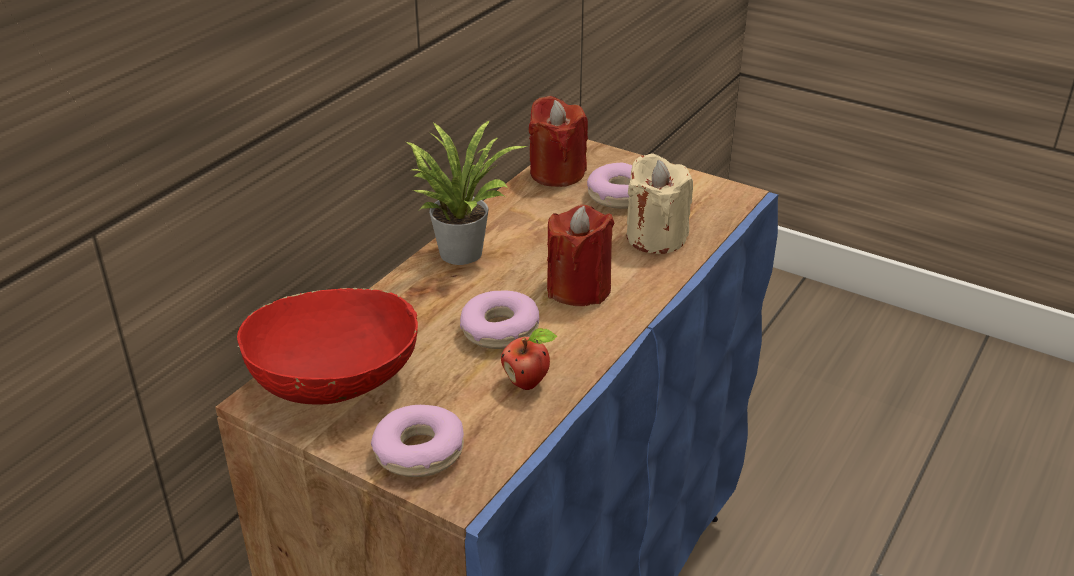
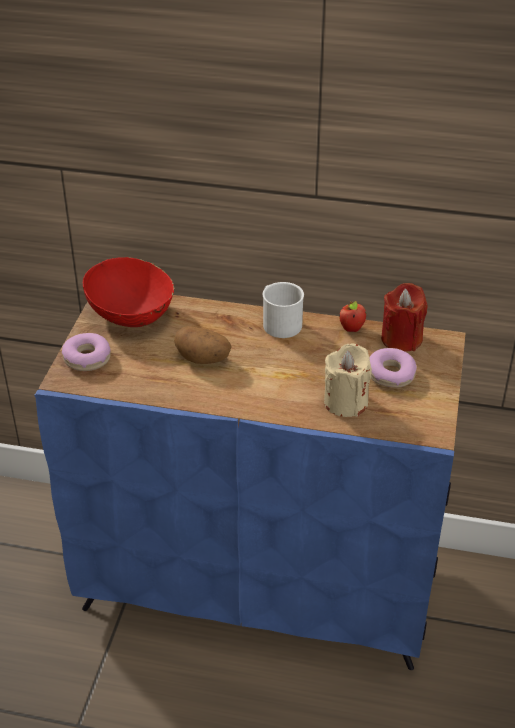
camera: 70 degrees right, 5 degrees up
(460, 249) = (279, 322): potted plant -> white mug
(500, 330) = (203, 359): donut -> potato
(528, 383) = (159, 382): apple -> apple (352, 329)
(578, 289) = (263, 380): red candle -> none

